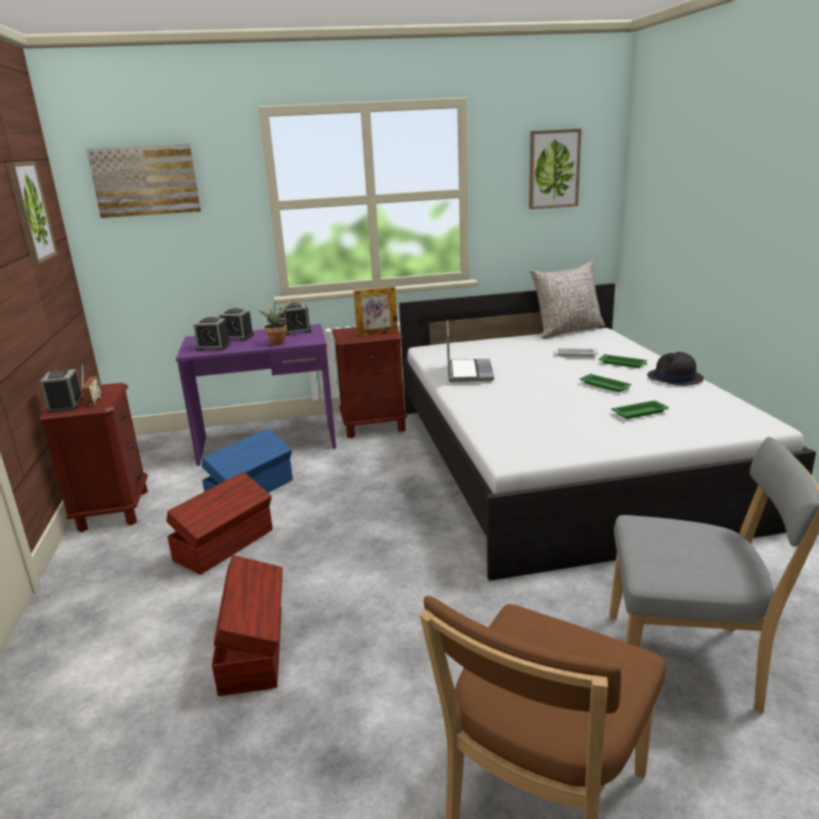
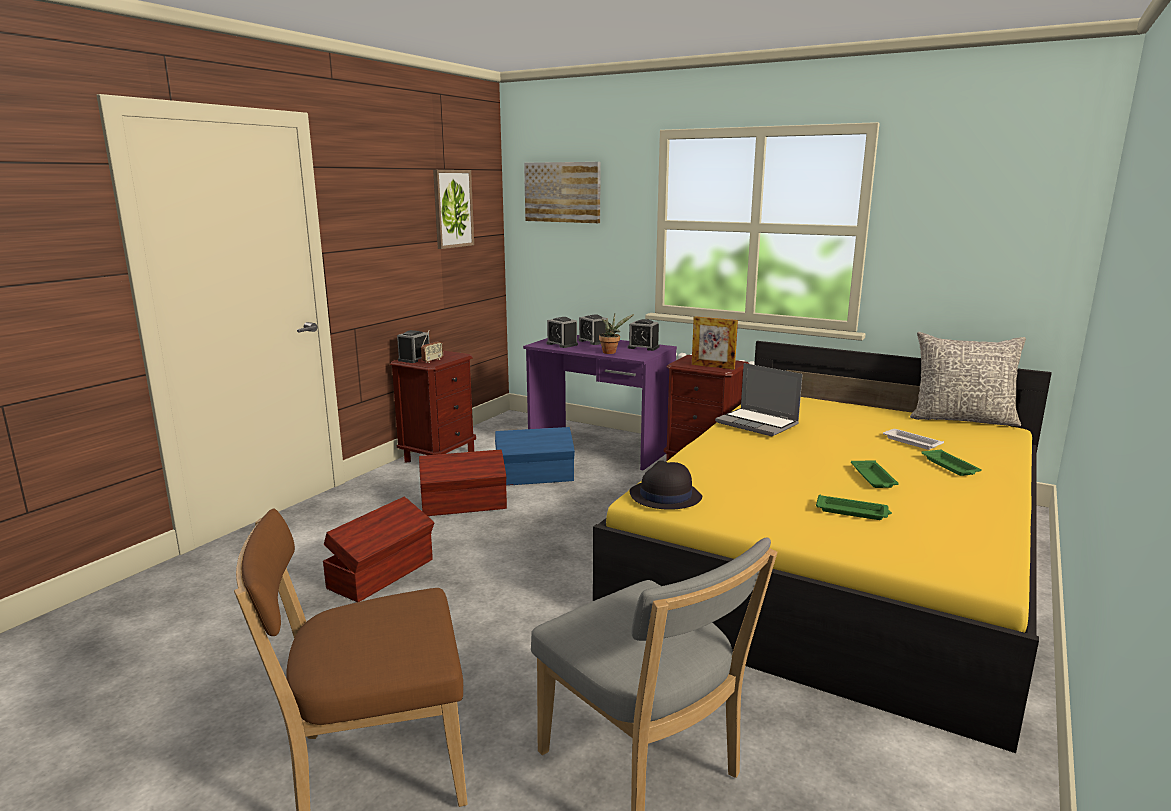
camera: 40 degrees right, 5 degrees down
(468, 372) = (758, 424): laptop -> laptop turned 90 degrees clockwise
(553, 169) = (990, 212): picture -> none
(562, 460) = (836, 559): white bed -> yellow bed
(674, 378) = (982, 498): black hat -> black hat (665, 496)

